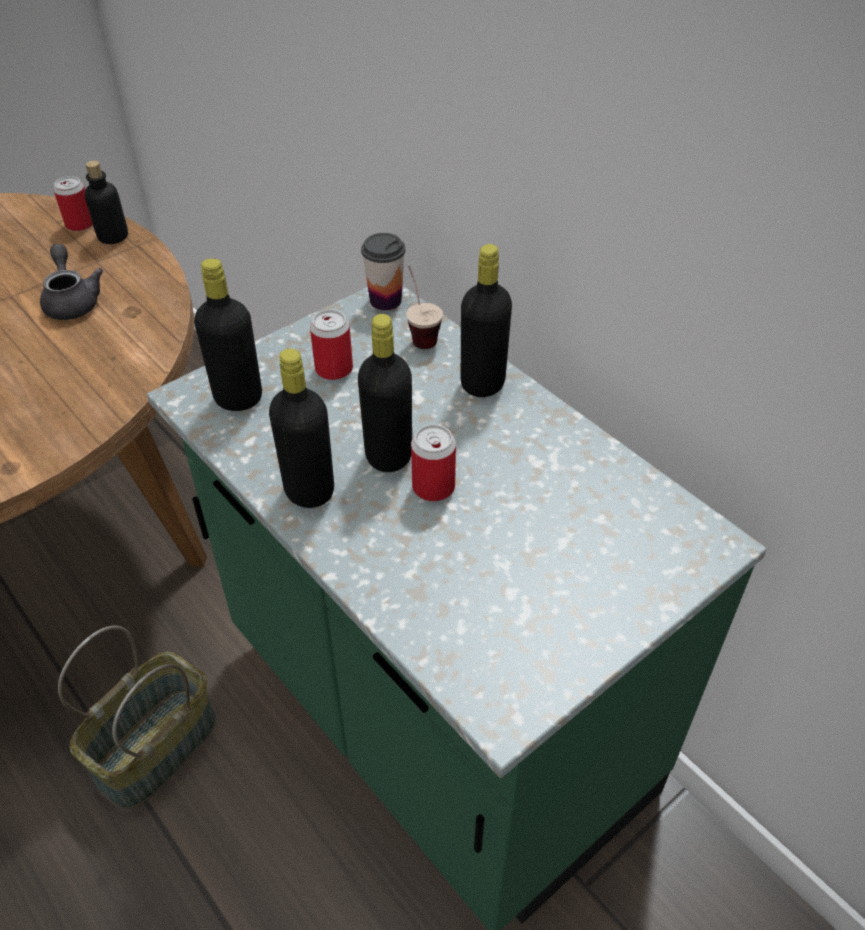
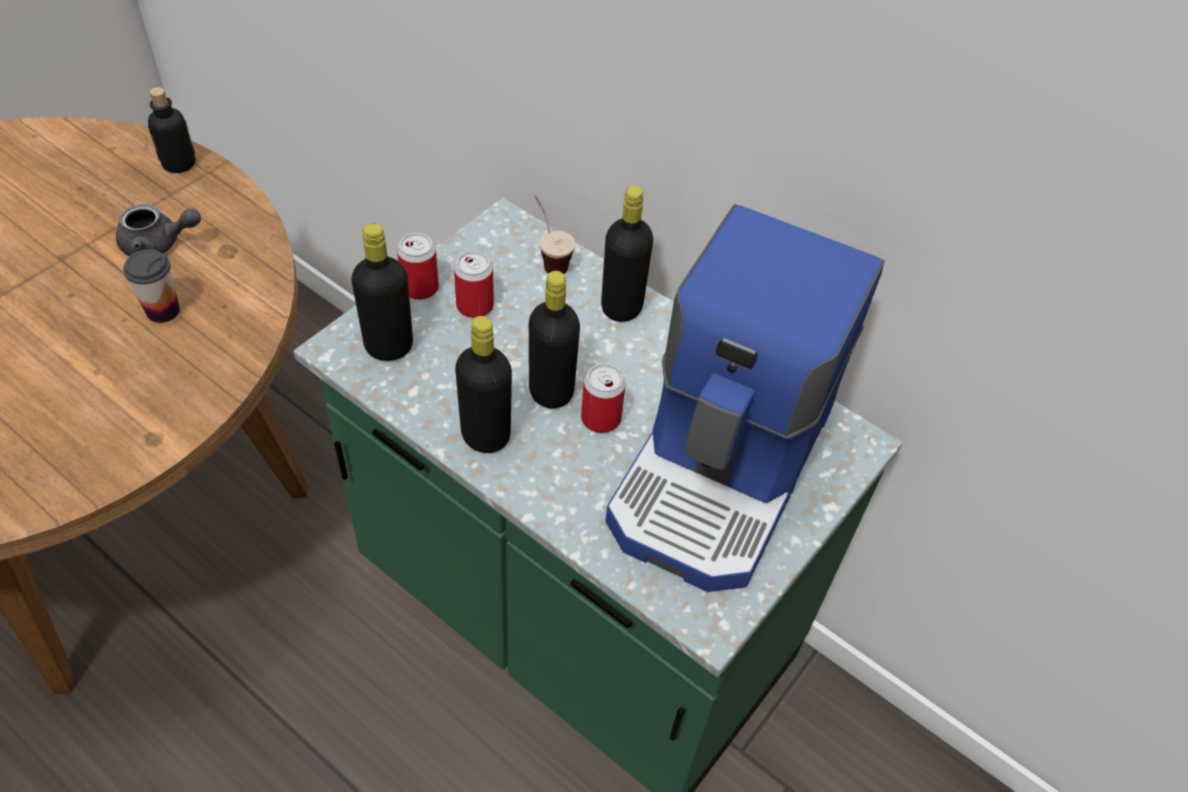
camera: 15 degrees left, 5 degrees up
(72, 301) = (158, 244): grey teapot -> grey teapot turned 120 degrees clockwise
(80, 224) = (137, 151): can -> can (420, 288)
(156, 746) = (302, 687): basket -> none
(385, 300) = (506, 225): cup -> cup (163, 310)
(553, 555) = (723, 472): none -> coffee machine

